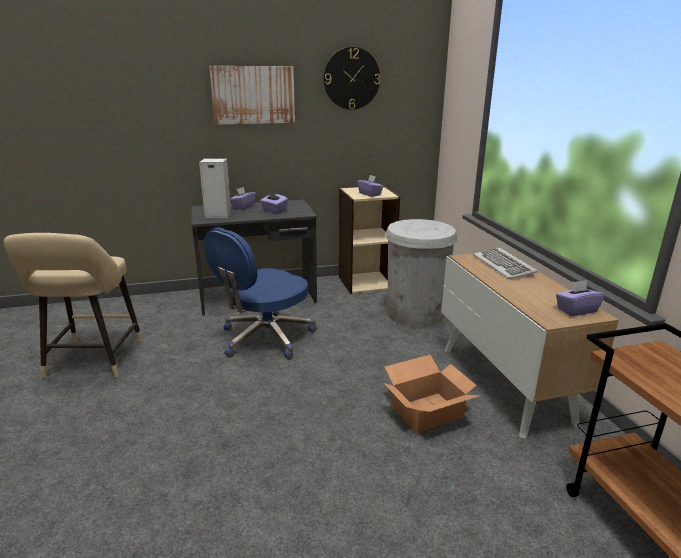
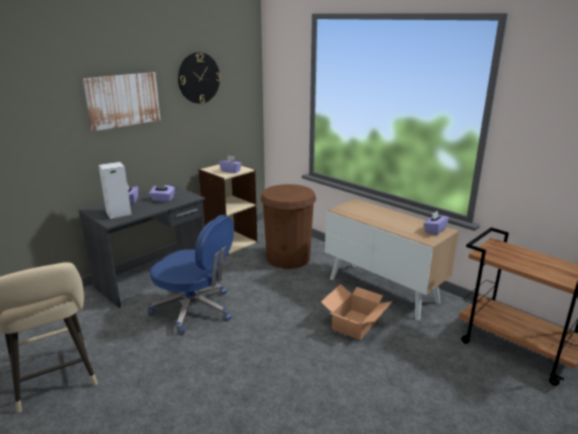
camera: 30 degrees left, 0 degrees up
(265, 338) = (194, 310): blue office chair -> blue office chair turned 75 degrees counterclockwise
(415, 313) = (288, 258): white trash can -> brown trash can
(504, 266) = (368, 210): keyboard -> none

